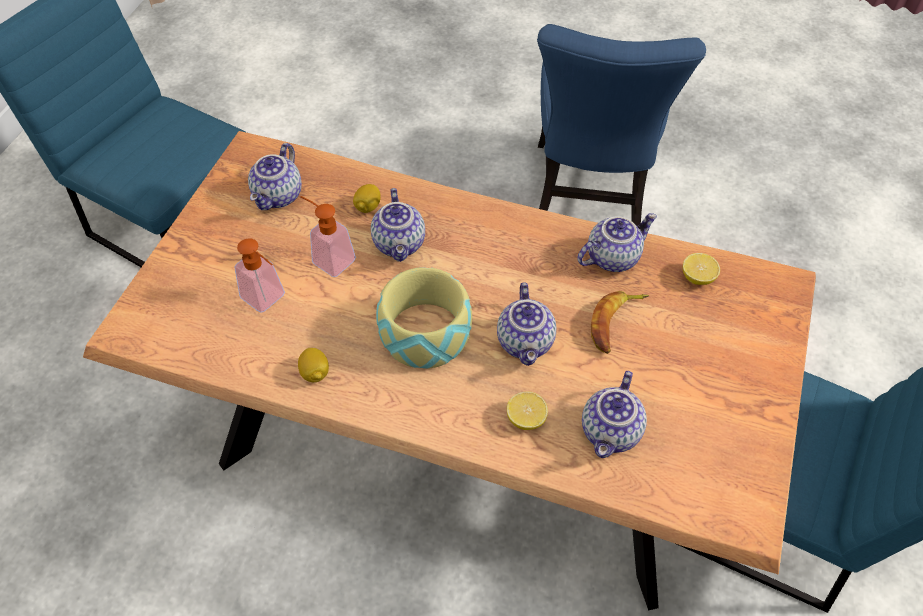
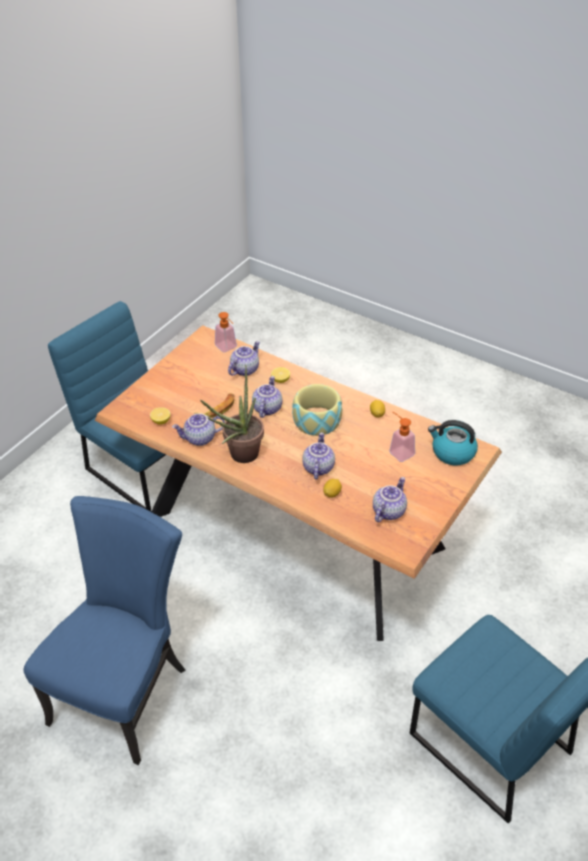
camera: 165 degrees left, 10 degrees down
(173, 315) = (452, 453): none -> kettle
(328, 258) = (361, 467): soap dispenser -> soap dispenser (228, 348)
(532, 238) = (239, 456): none -> potted plant

